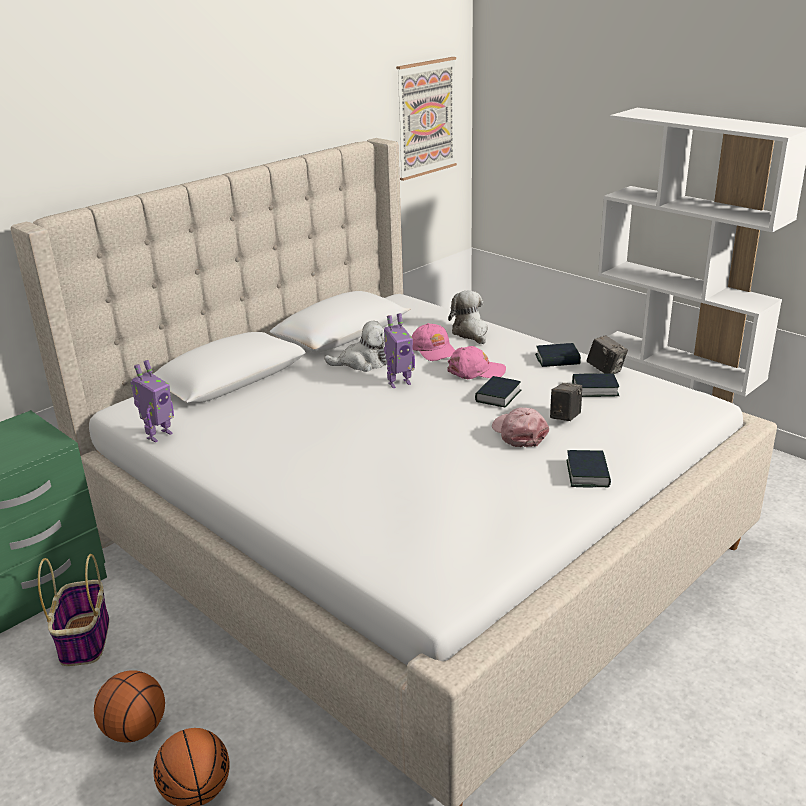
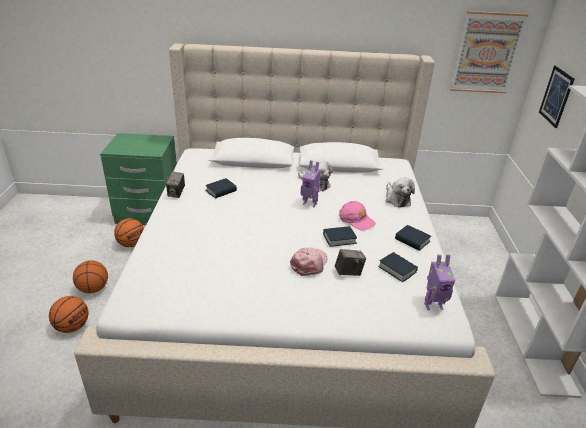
camera: 45 degrees right, 5 degrees up
(84, 639) = (131, 244): basket -> basketball
(158, 435) = (184, 169): toy robot -> toy robot (433, 305)
(434, 350) = (359, 197): pink cap -> none
(471, 333) = (396, 199): plush toy -> plush toy turned 135 degrees clockwise
(535, 146) = (556, 96): none -> picture
(587, 474) = (295, 308): book -> book (221, 191)
(605, 370) = (427, 263): camera -> camera (176, 193)

